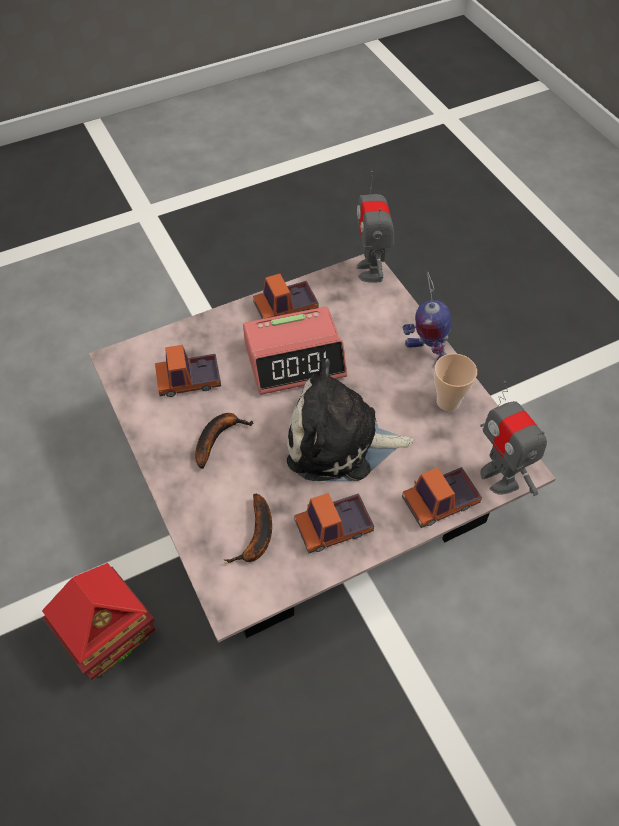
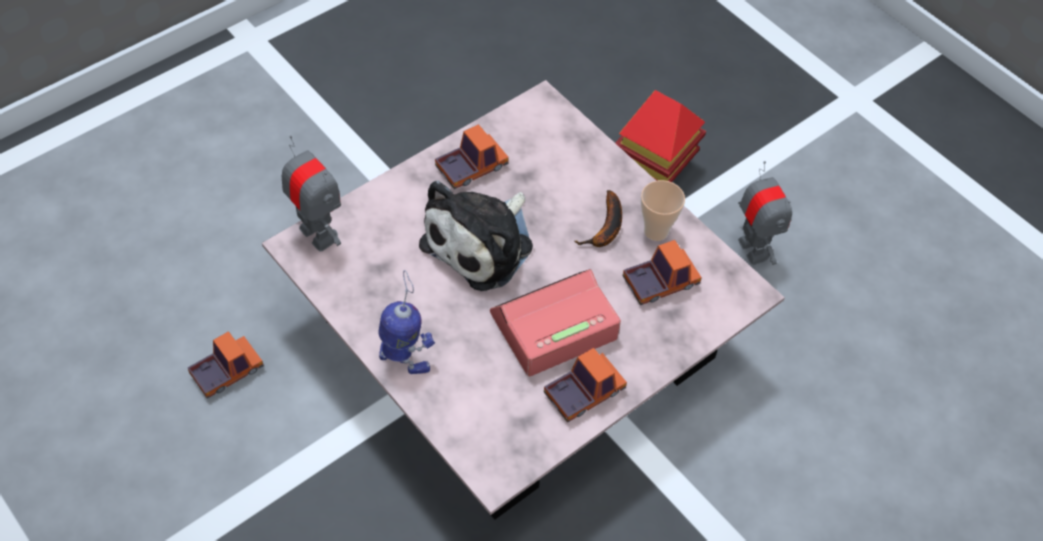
camera: 165 degrees right, 0 degrees up
(256, 537) = (538, 150): banana -> none
(340, 442) = (482, 243): plush toy -> plush toy turned 135 degrees clockwise
(371, 271) = (489, 471): toy robot -> toy robot (753, 249)
(440, 502) = (376, 203): toy truck -> toy truck (227, 372)
(448, 402) = (374, 304): cup -> cup (656, 231)

